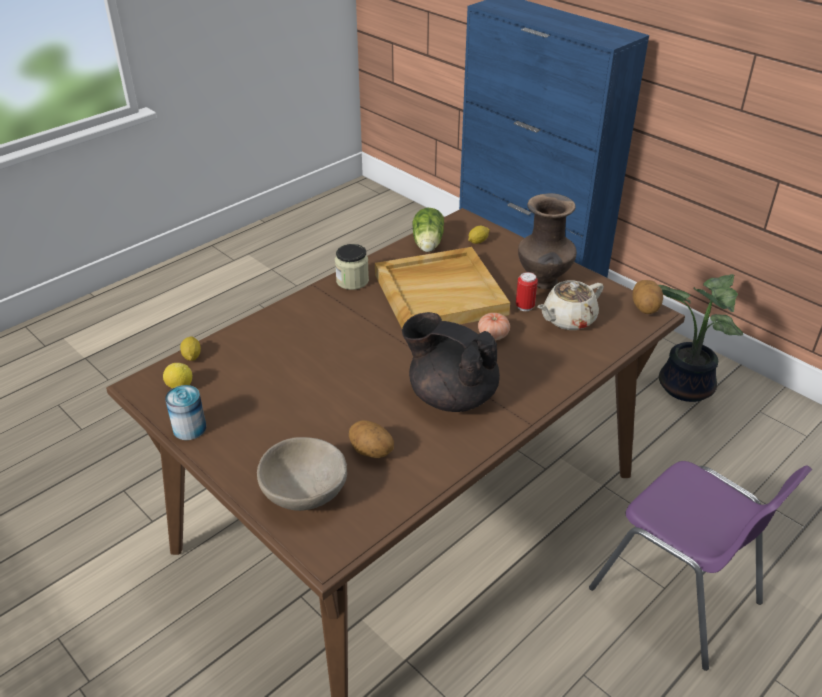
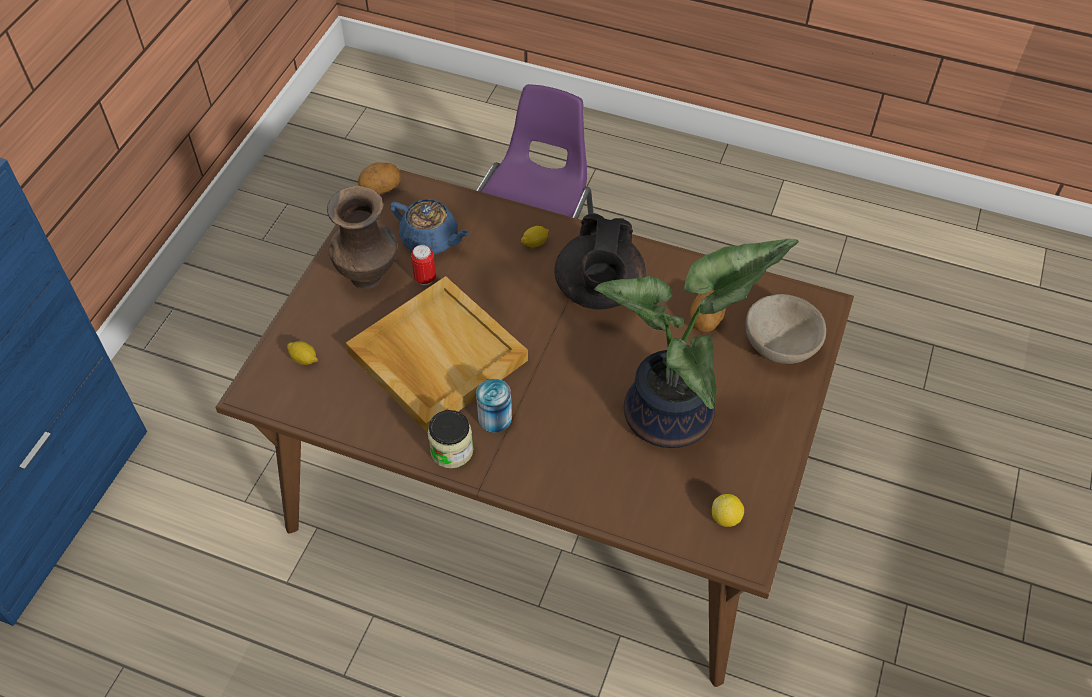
camera: 115 degrees left, 15 degrees up
(189, 428) = (772, 472): can -> can (495, 418)
(192, 356) = (674, 537): lemon -> lemon (535, 243)
(427, 245) = (334, 406): lettuce -> none
(493, 335) = (489, 289): tomato -> none
(568, 319) = (431, 240): beige teapot -> blue teapot
(683, 388) = (246, 303): potted plant -> potted plant (673, 418)

